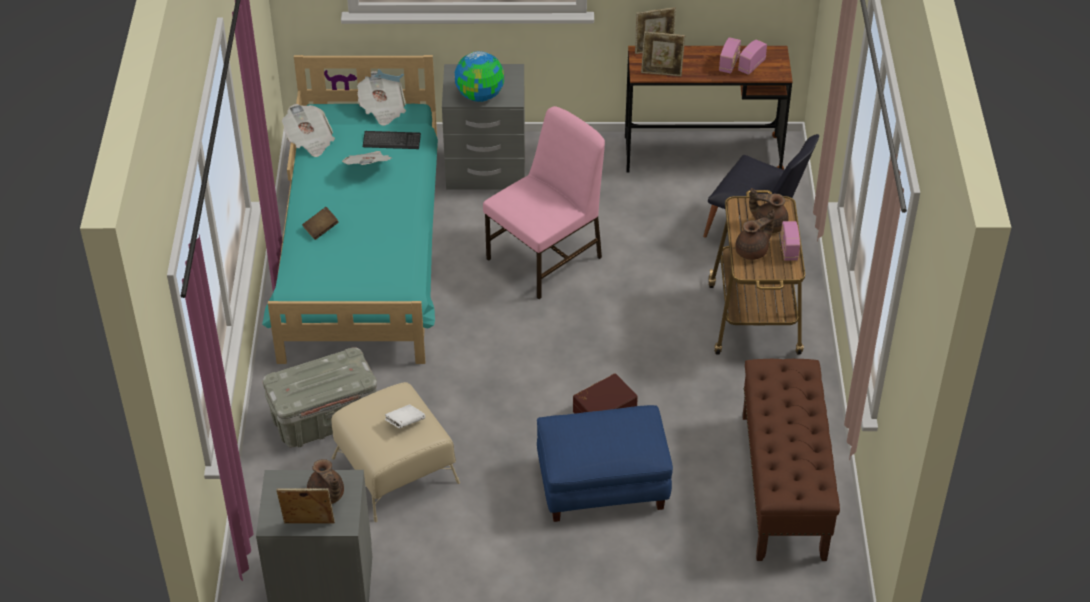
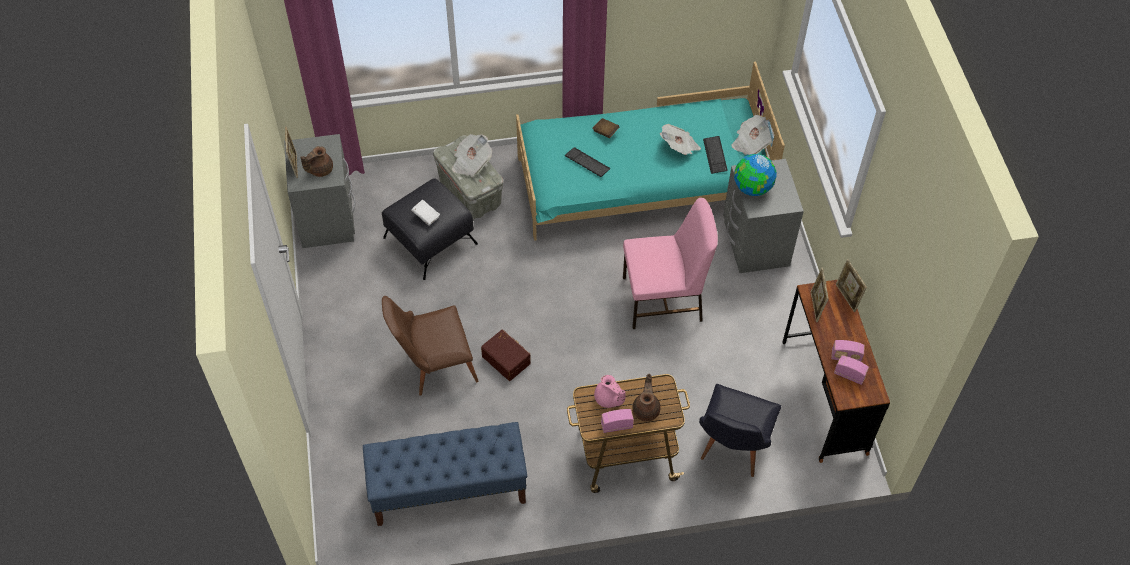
camera: 80 degrees right, 10 degrees up
(309, 141) = (701, 106): newspaper -> newspaper (471, 163)
(367, 252) = (587, 163): none -> keyboard
(395, 469) = (431, 240): beige ottoman -> black ottoman
(546, 257) = (664, 299): pink chair -> pink chair turned 45 degrees counterclockwise
(602, 484) = (433, 367): blue ottoman -> brown chair
(753, 251) = (609, 399): brown teapot -> pink teapot
(783, 486) = (448, 490): brown bench -> blue bench

